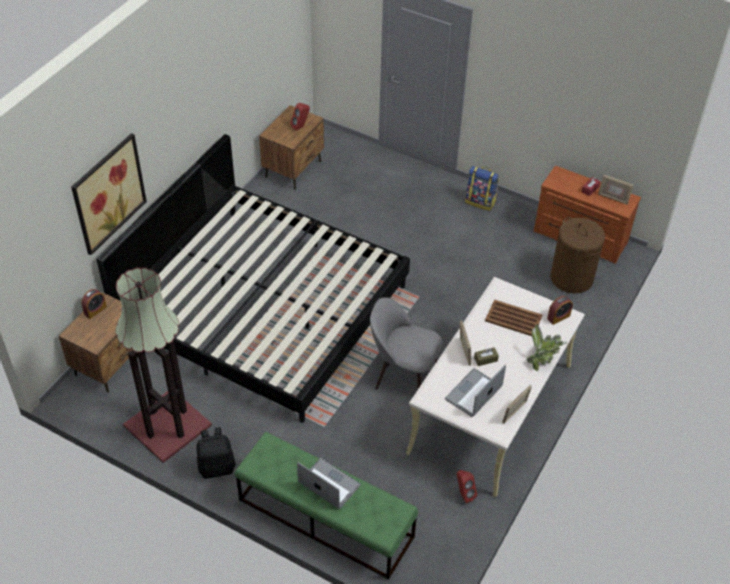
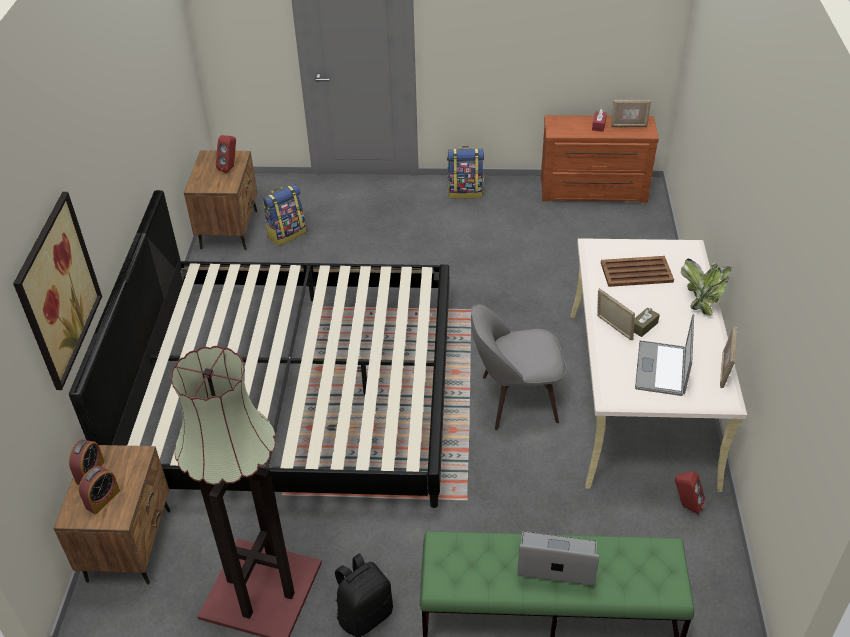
camera: 25 degrees left, 5 degrees down
(330, 187) = (286, 234): none -> backpack
(558, 317) = (681, 252): alarm clock -> alarm clock (103, 499)
(572, 278) = (616, 231): brown laundry basket -> none

